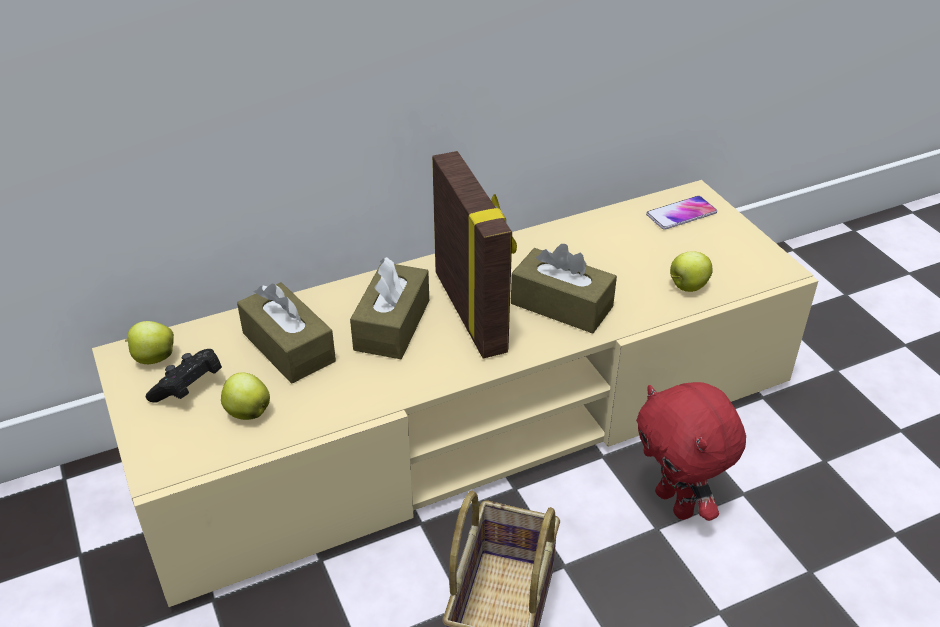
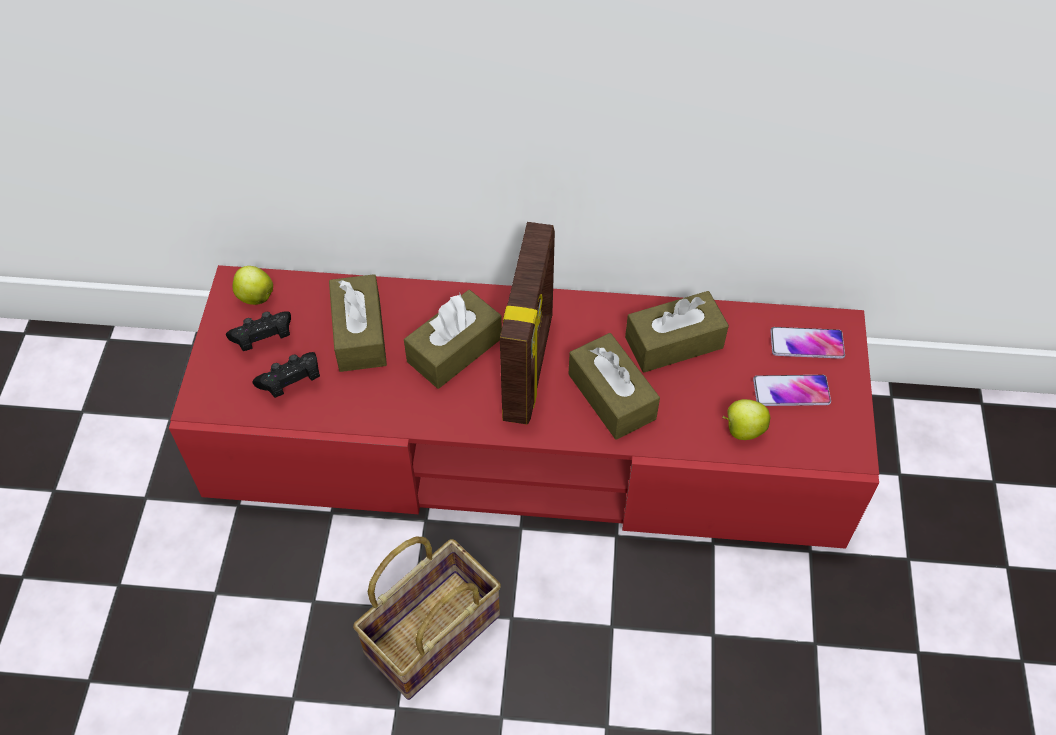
camera: 30 degrees right, 15 degrees up
(247, 412) = (291, 382): apple -> black game controller
(470, 420) = (528, 444): beige tv stand -> red tv stand
(579, 250) = (674, 342): none -> brown tissue box
(676, 503) = (646, 613): red plush toy -> none
(699, 248) = (791, 391): none -> phone

